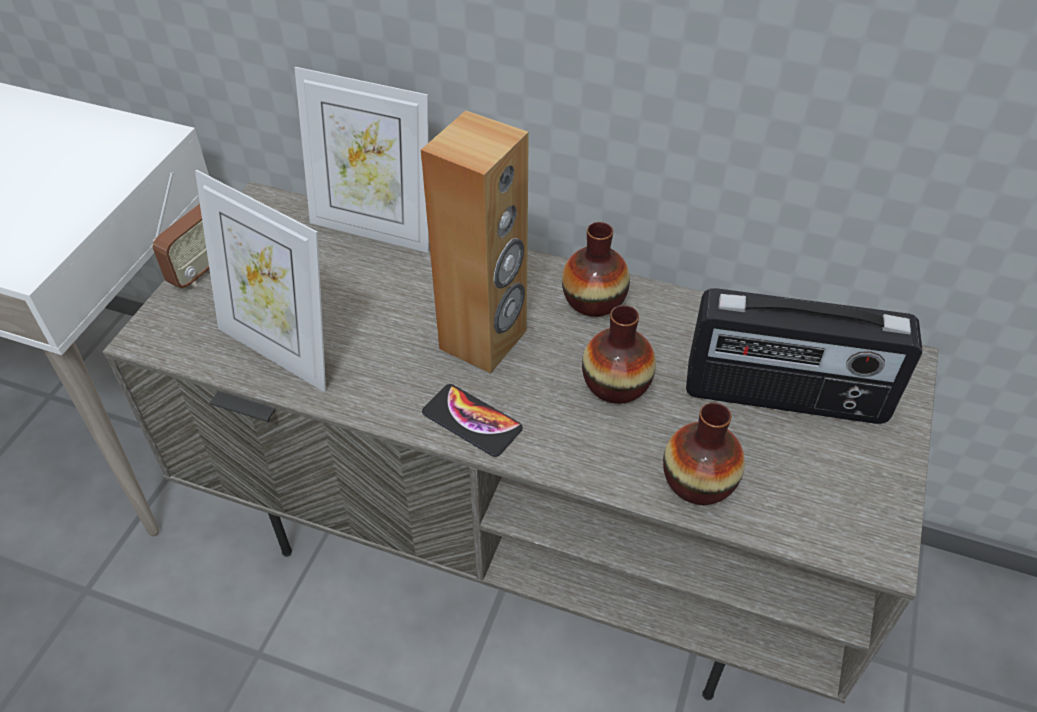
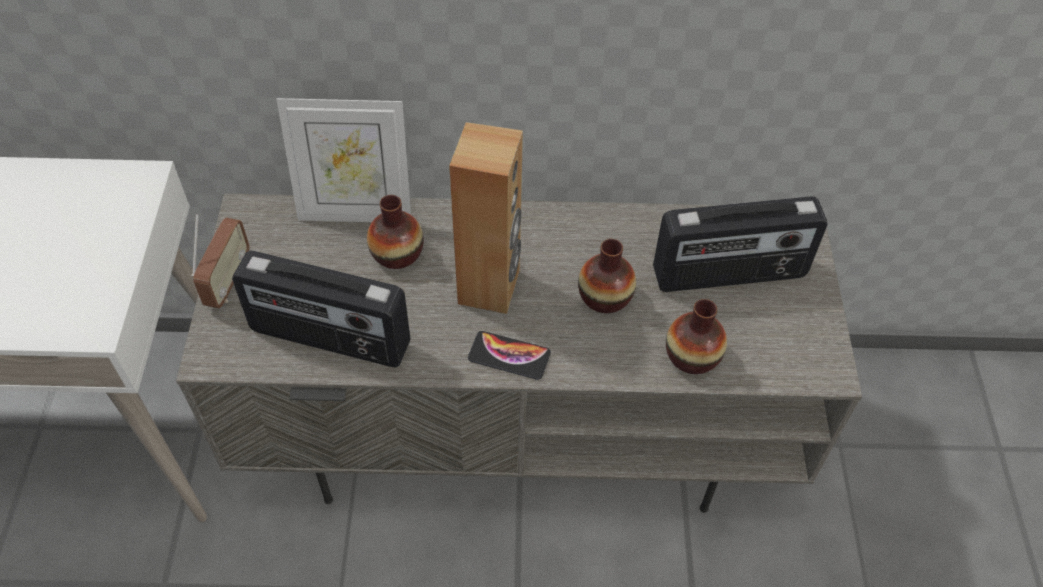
camera: 20 degrees left, 5 degrees up
(281, 350) = (329, 338): picture frame -> radio
(594, 300) = (561, 231): vase -> vase (397, 253)

